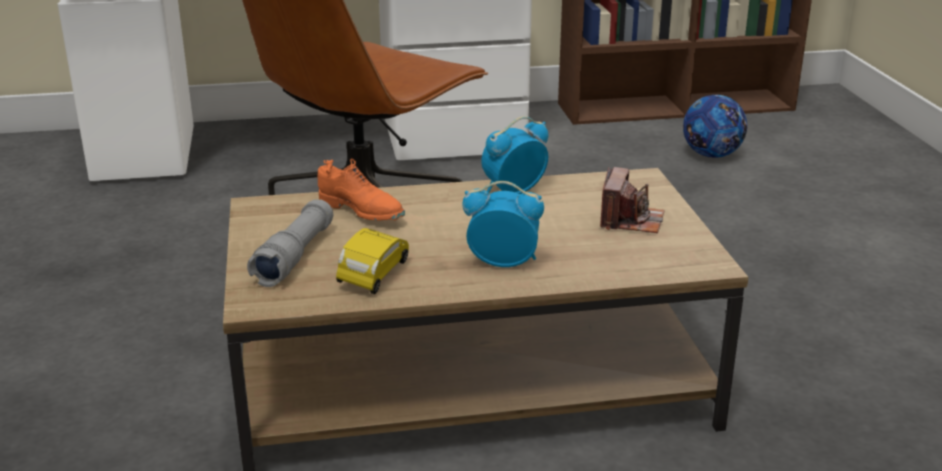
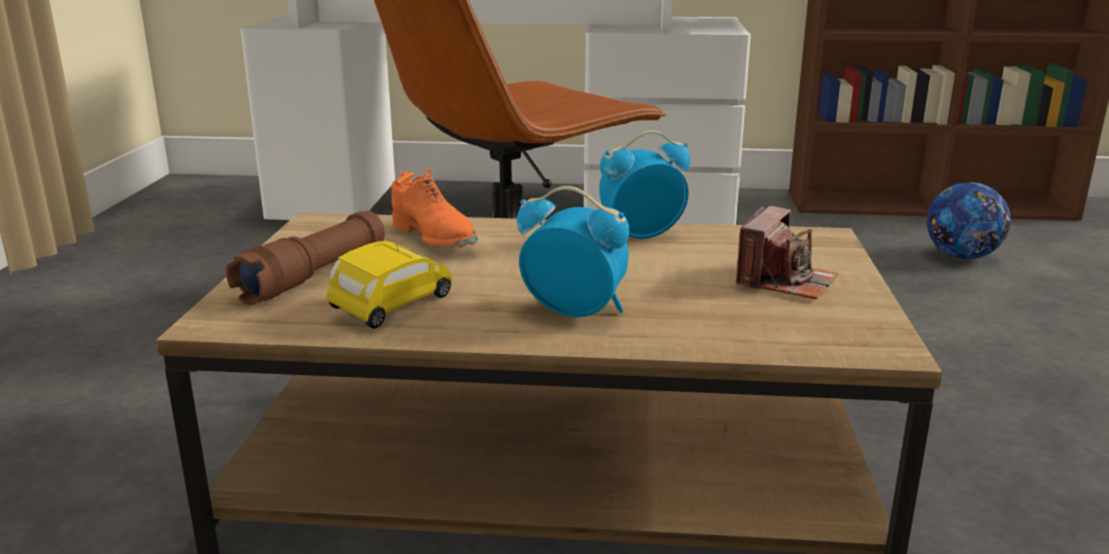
camera: 15 degrees right, 5 degrees down
(295, 256) = (314, 276): grey flashlight -> brown flashlight

